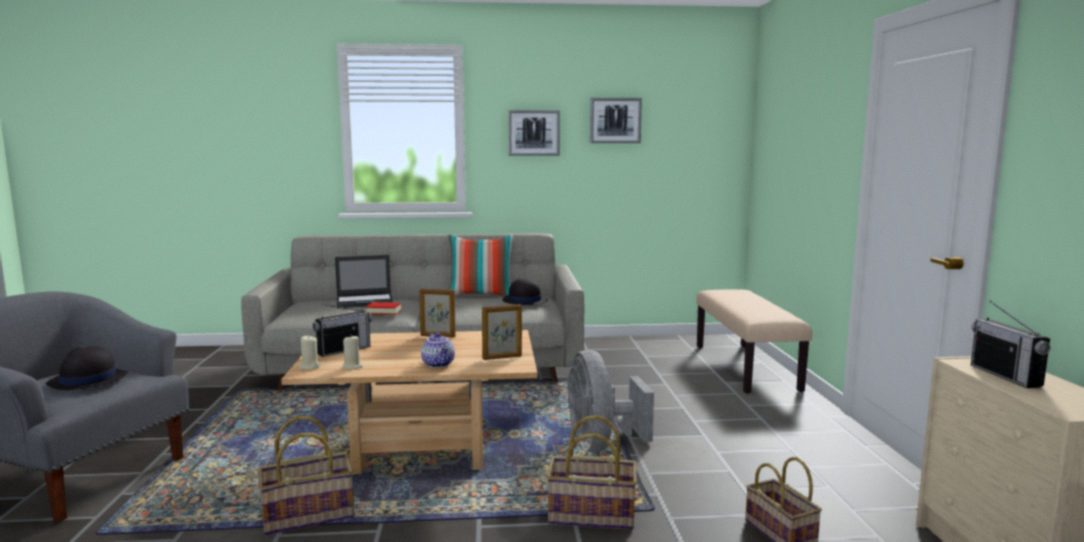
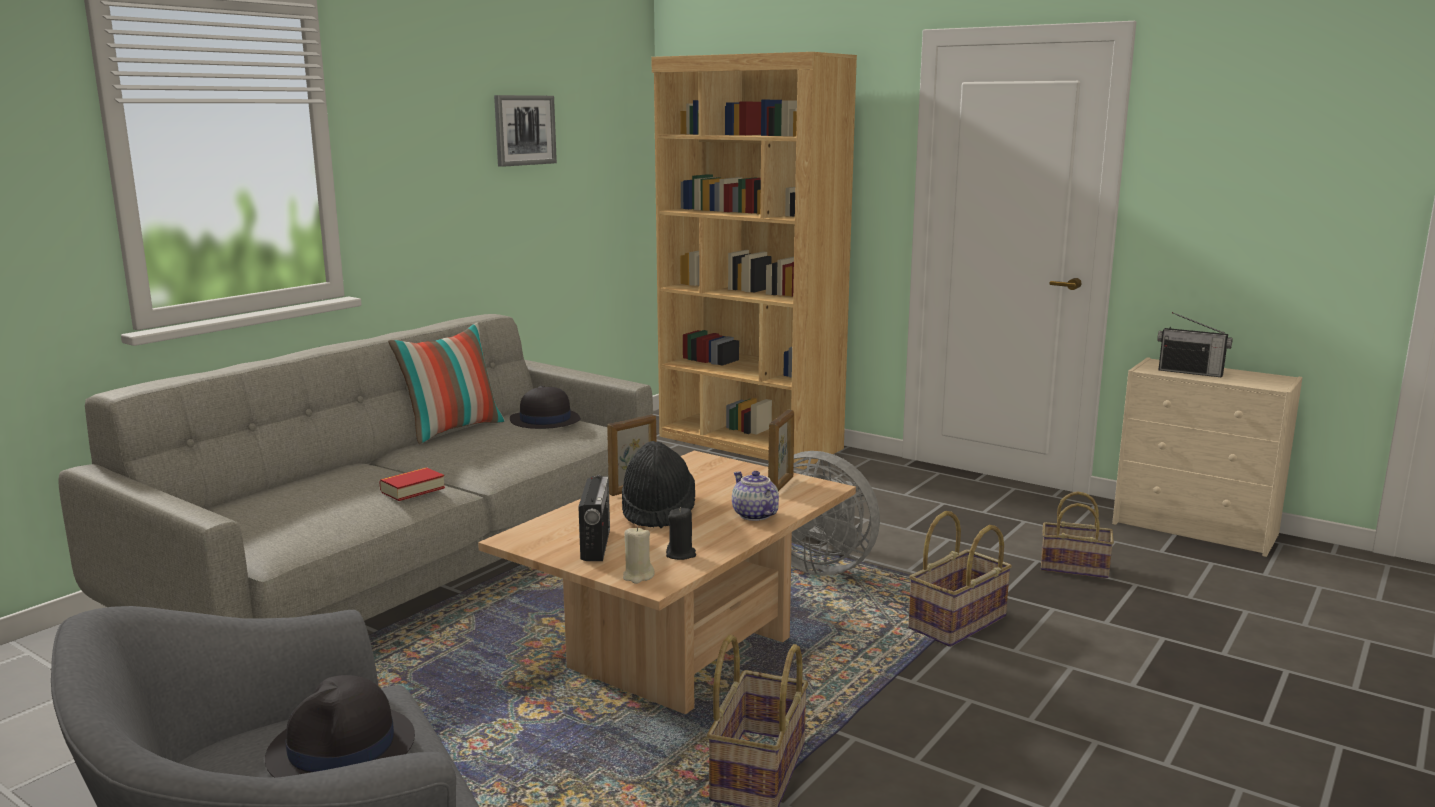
camera: 50 degrees left, 5 degrees up
(352, 366) = (681, 554): beige candle -> black candle
(365, 301) = (328, 485): laptop -> none
(412, 347) = (658, 511): none -> black hat
(439, 364) = (753, 515): teapot -> teapot turned 135 degrees counterclockwise
(533, 133) = (428, 153): picture -> none
(746, 367) = (749, 443): beige bench -> brown bookcase

